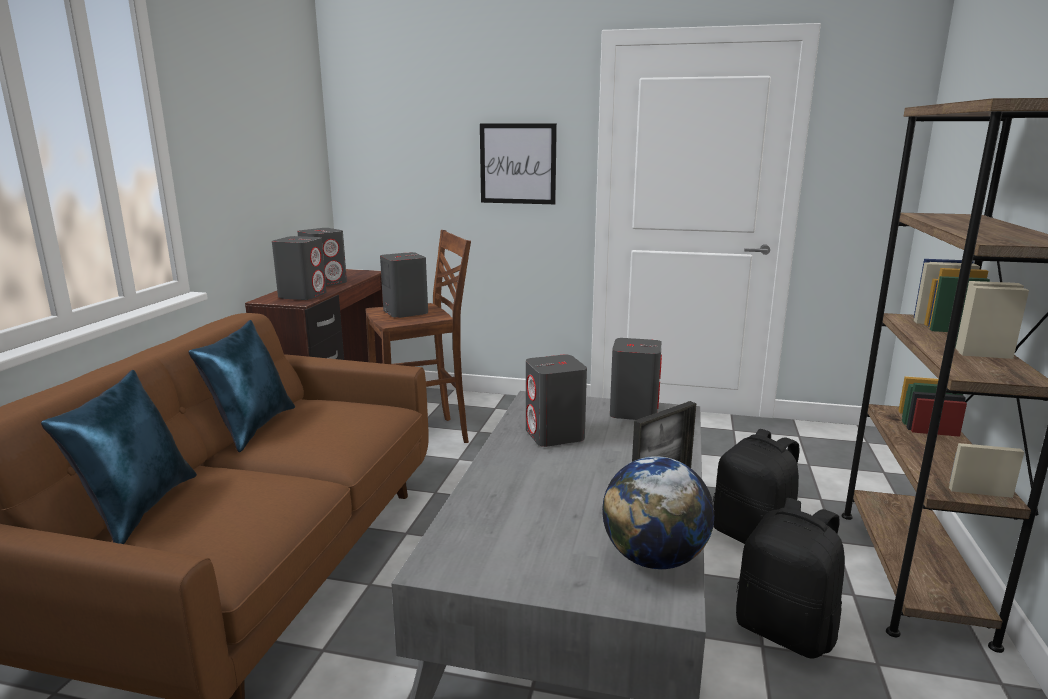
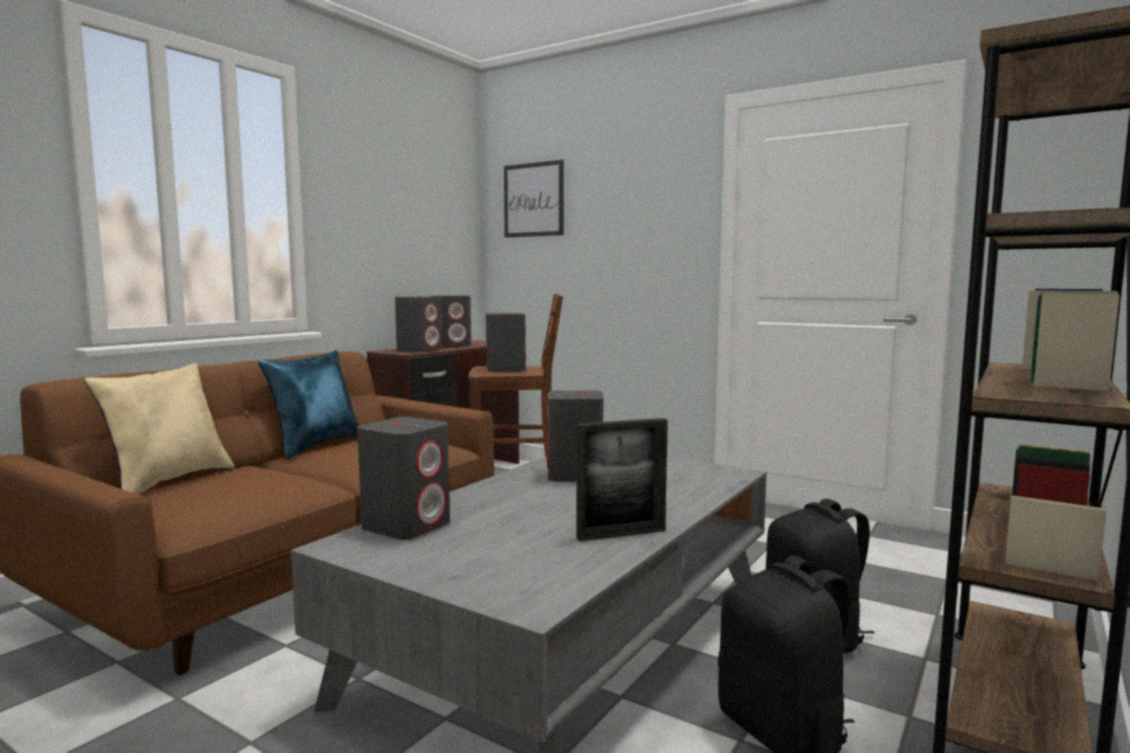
camera: 20 degrees right, 10 degrees down
(138, 509) = (168, 481): blue pillow -> beige pillow
(518, 164) = (643, 234): picture -> picture (533, 200)
(634, 411) = (683, 467): grey speaker -> grey speaker (407, 526)
(654, 559) = (560, 572): globe -> none

